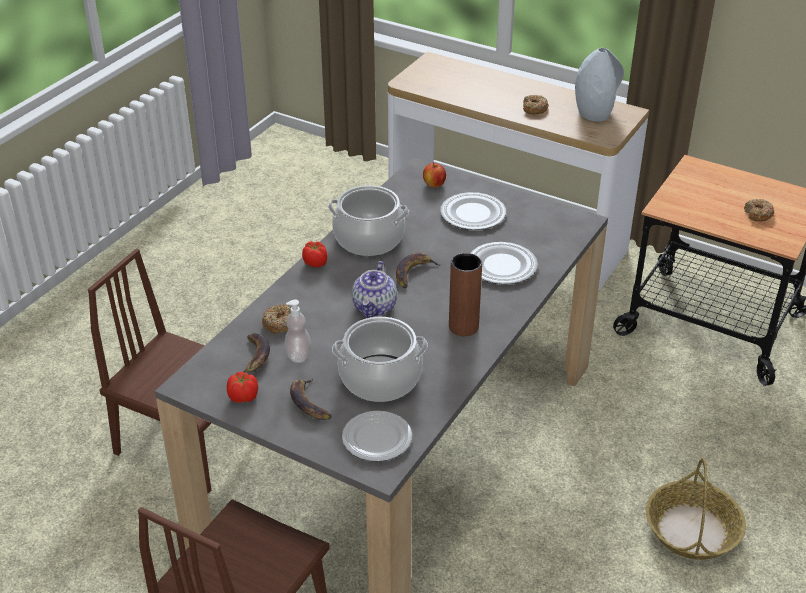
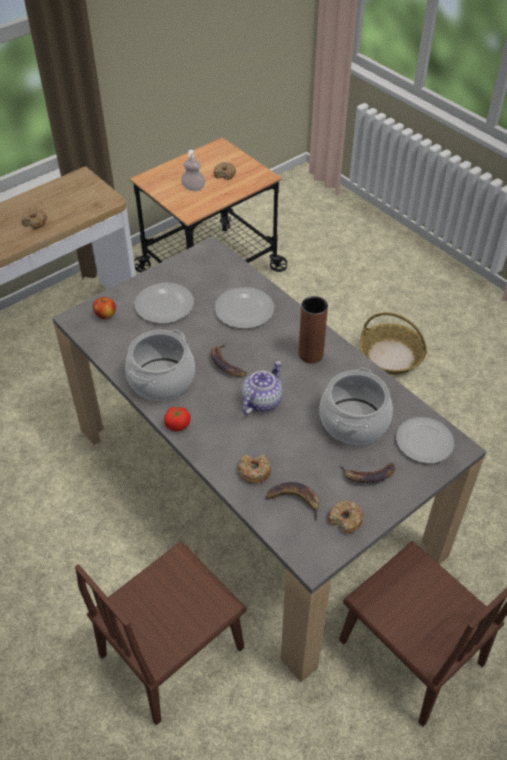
camera: 70 degrees left, 10 degrees up
(244, 397) = (345, 520): tomato -> donut
(298, 355) = (303, 468): soap dispenser -> soap dispenser (193, 188)
(375, 307) = (261, 401): teapot -> teapot turned 90 degrees counterclockwise
(595, 113) = (68, 193): grey vase -> none

